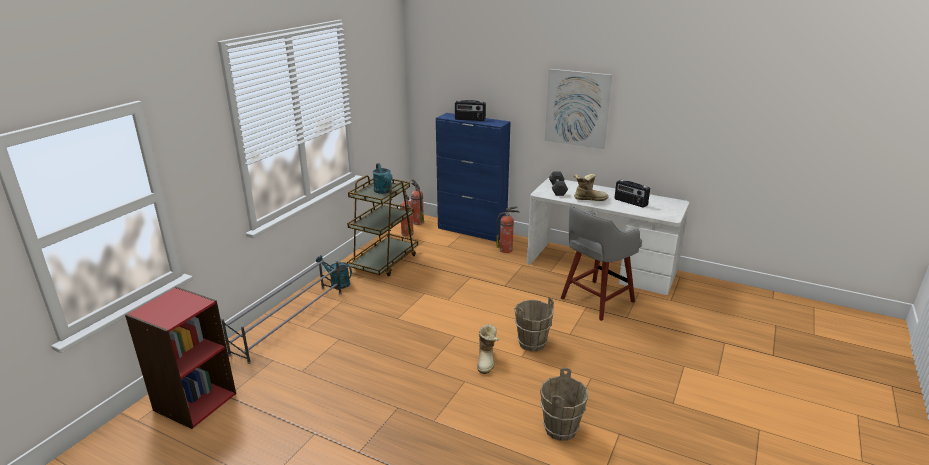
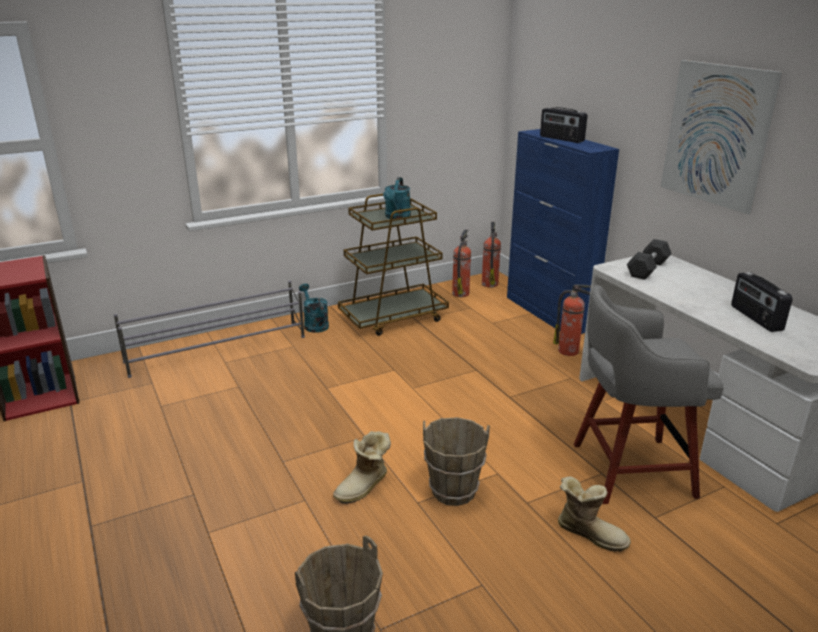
camera: 35 degrees right, 0 degrees up
(589, 199) = (683, 294): boot -> boot (590, 533)

